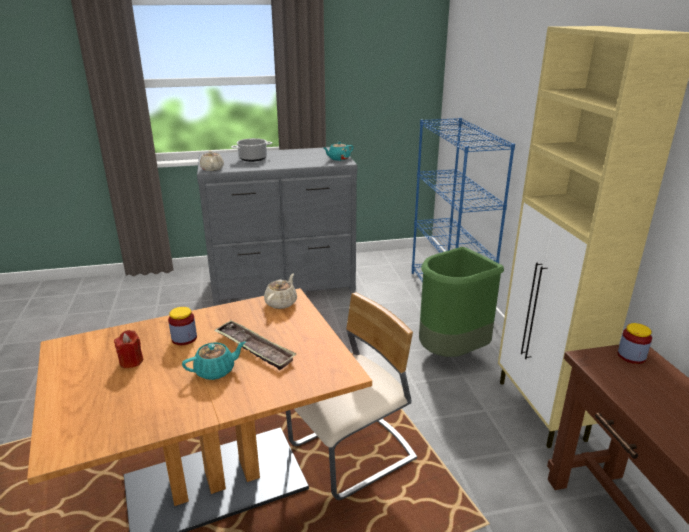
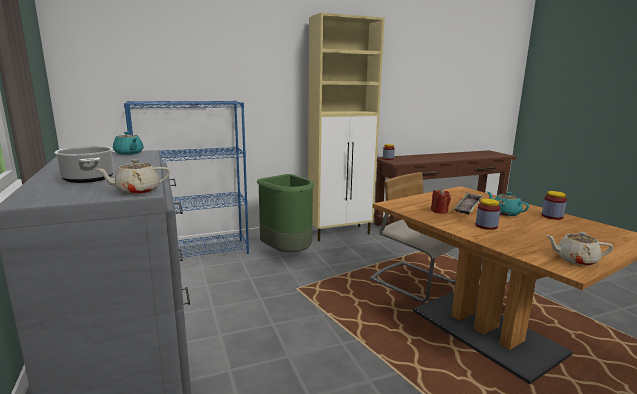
camera: 100 degrees left, 10 degrees down
(131, 361) = (538, 237): red candle -> red candle (439, 211)
(177, 410) = (552, 216): none -> jar
(281, 303) = (401, 206): beige teapot -> beige teapot (575, 260)

